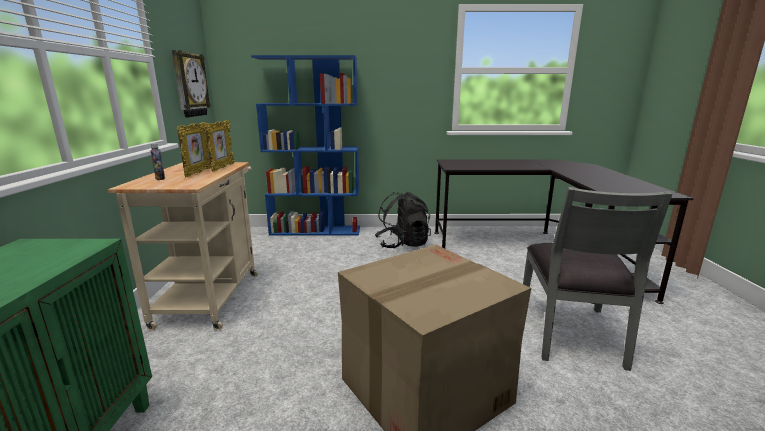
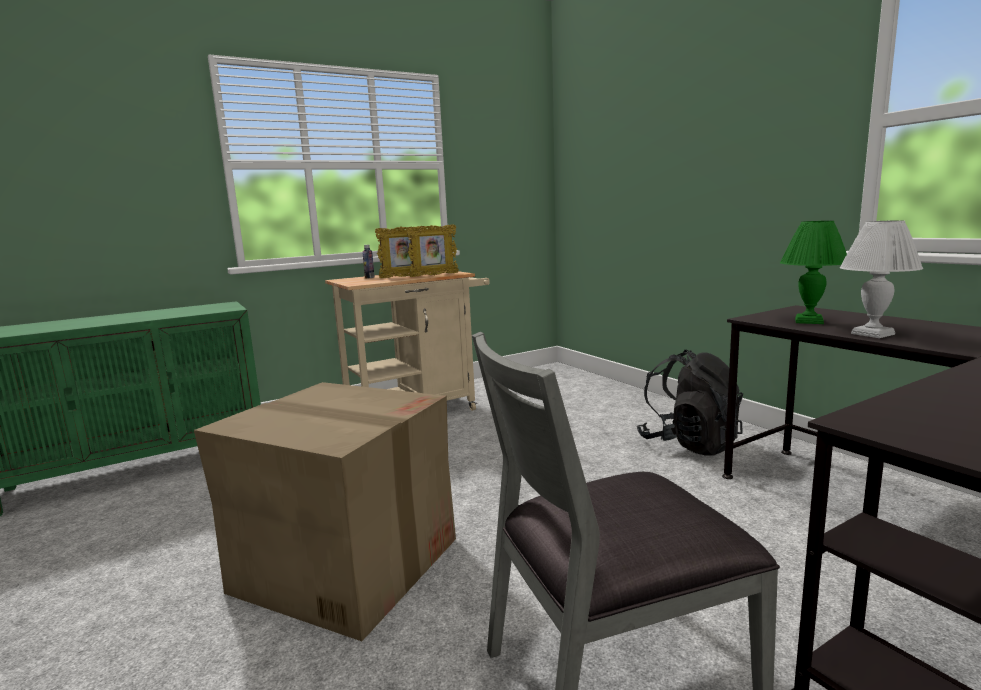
camera: 60 degrees right, 5 degrees down
(189, 85) = (506, 188): wall clock -> none
(316, 230) = (624, 391): blue bookcase -> none
(471, 165) = (808, 321): none -> green table lamp
(506, 167) = (874, 334): none -> white table lamp

